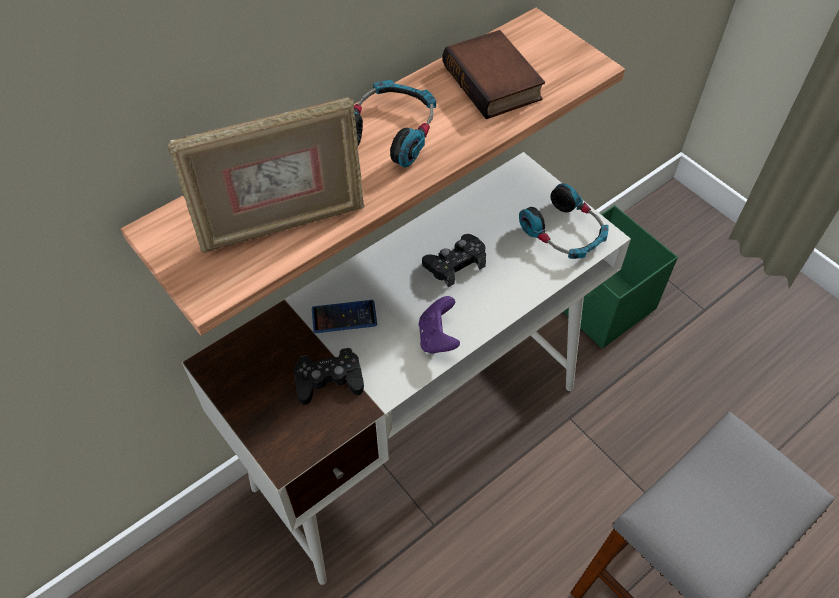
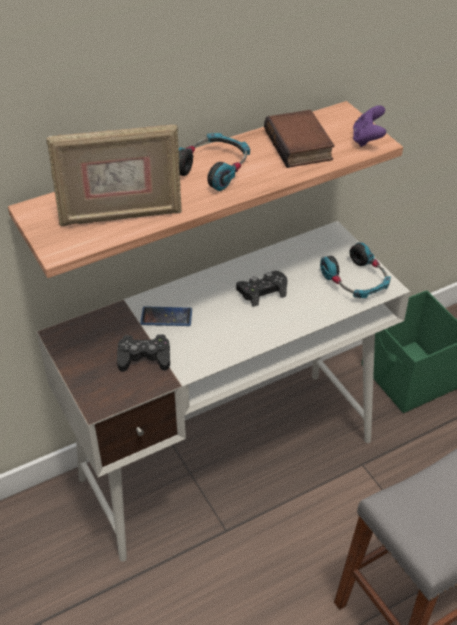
camera: 10 degrees right, 10 degrees down
(438, 337) = (236, 340): purple game controller -> purple game controller (367, 139)

